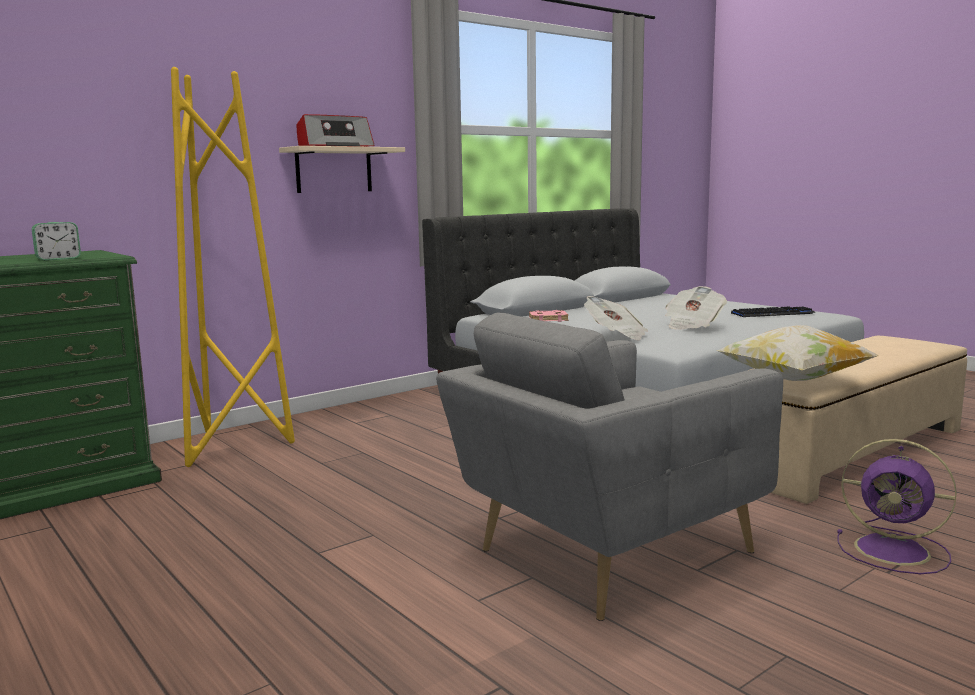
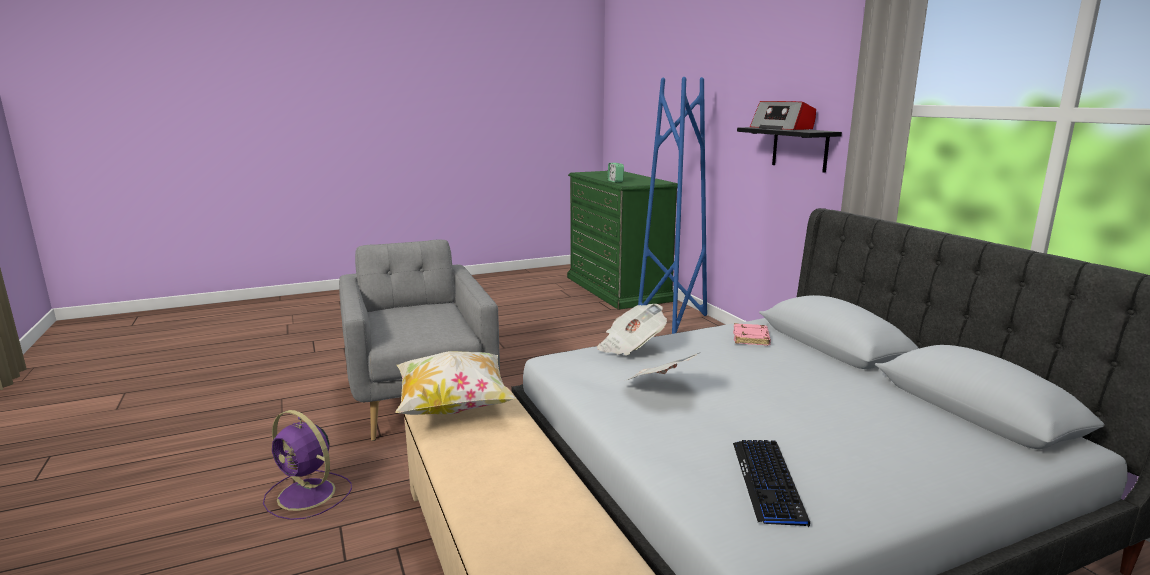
camera: 105 degrees right, 5 degrees up
(231, 447) = (672, 321): yellow clothes rack -> blue clothes rack
(334, 170) = (800, 149): beige shelf -> black shelf
(895, 551) = (308, 495): purple fan -> purple fan turned 105 degrees counterclockwise

